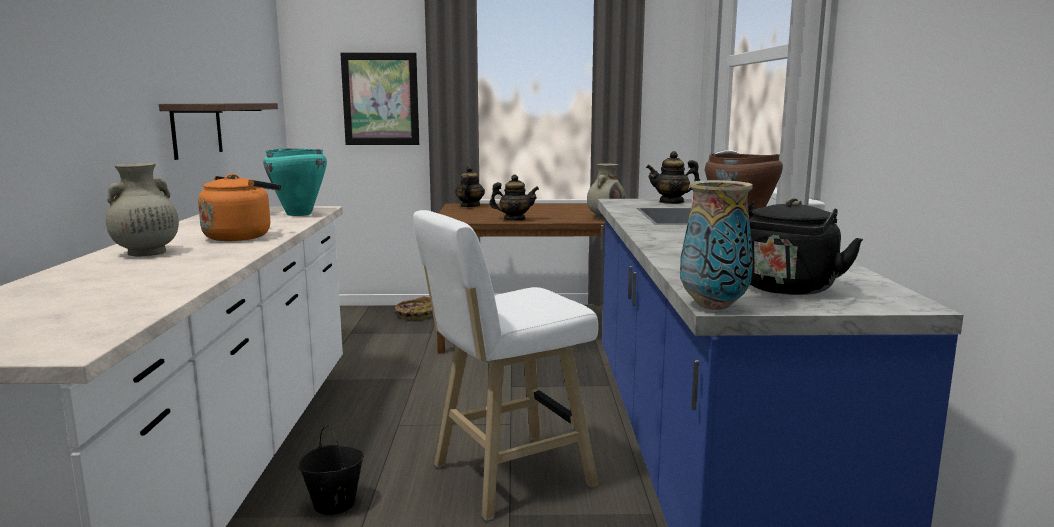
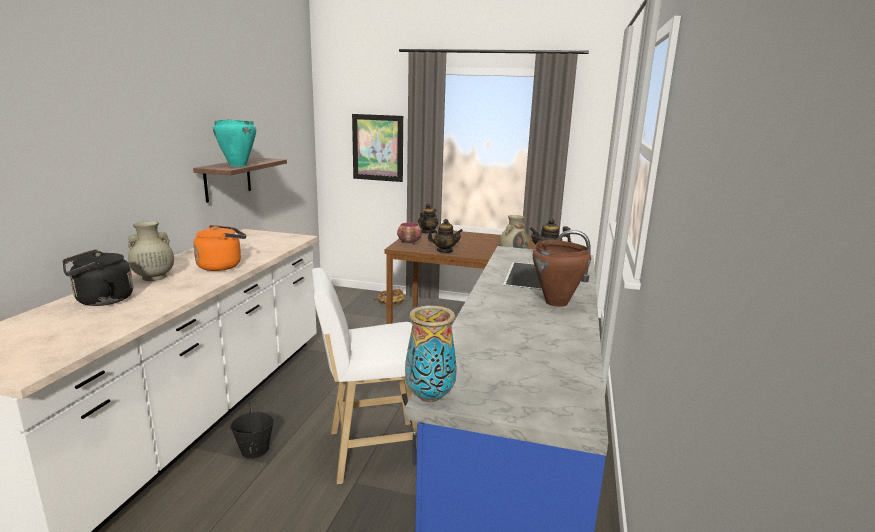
camera: 15 degrees right, 5 degrees up
(298, 214) = (281, 243): turquoise cooking pot -> turquoise cooking pot (237, 165)
(459, 216) = (409, 243): none -> bowl
(785, 289) = (505, 385): black kettle -> black kettle (101, 300)

